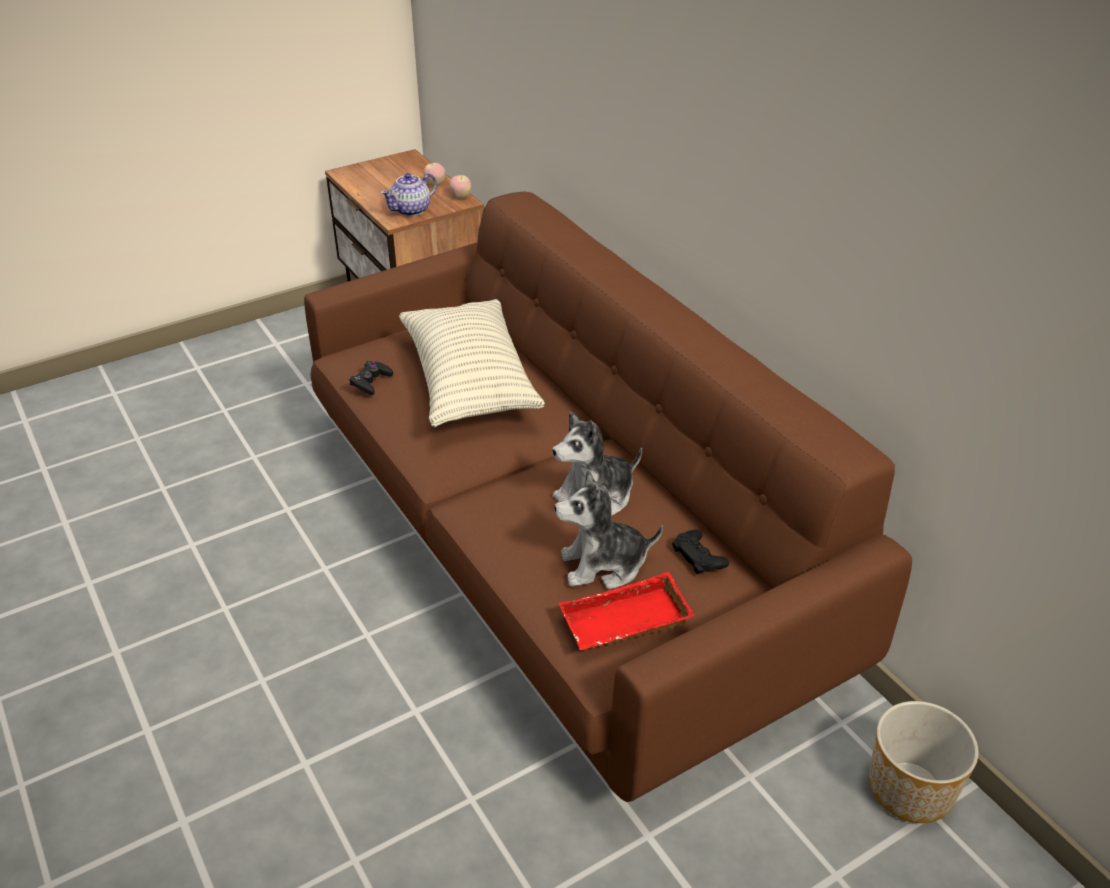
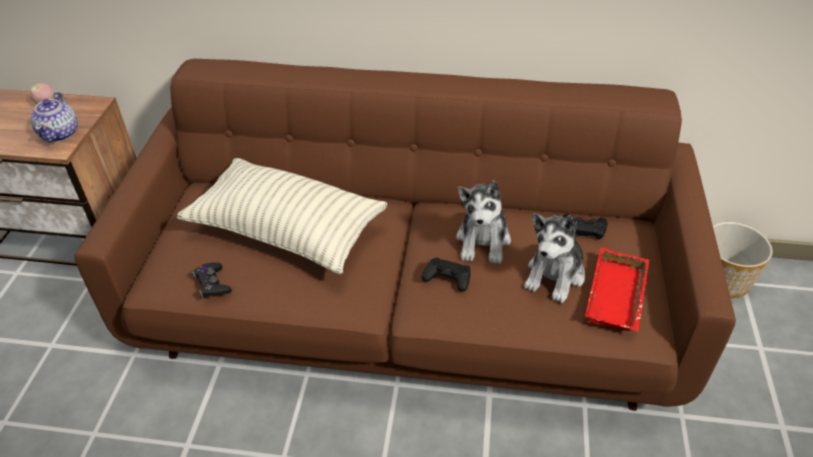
camera: 50 degrees left, 5 degrees up
(460, 197) = (87, 102): apple -> none
(520, 498) = (447, 277): none -> black game controller

